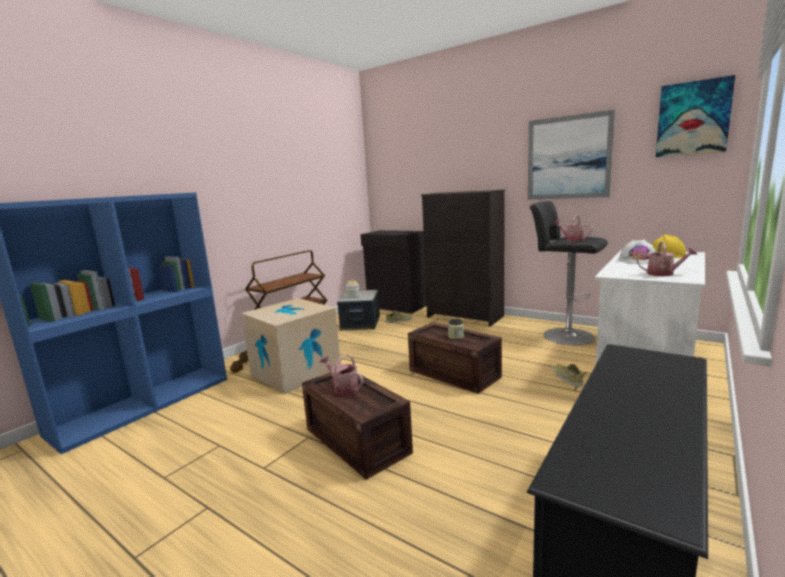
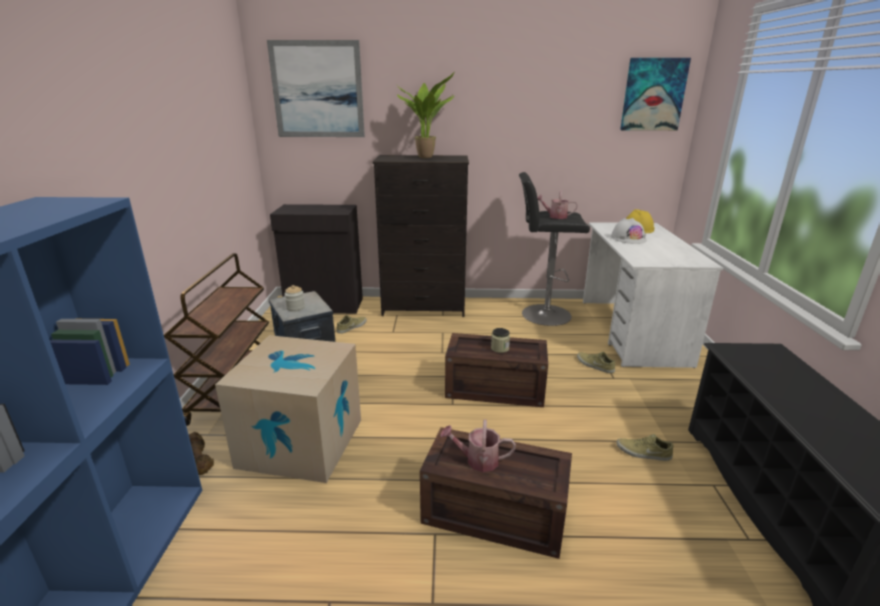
camera: 35 degrees left, 10 degrees up
(468, 191) = (427, 157): none -> potted plant
(528, 445) = (643, 453): none -> beige shoe
(568, 157) = (537, 123): picture -> picture (317, 90)
(664, 274) = (677, 256): watering can -> none

